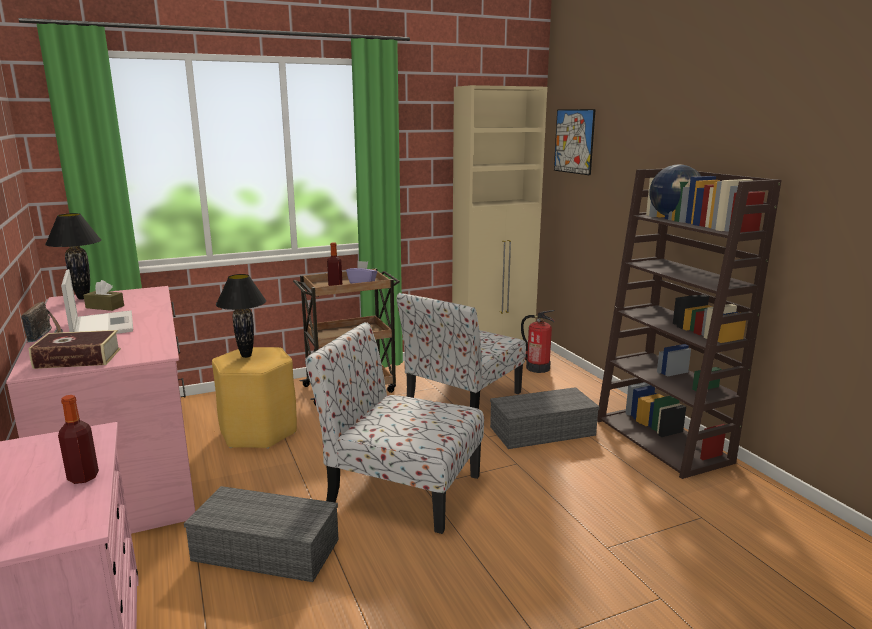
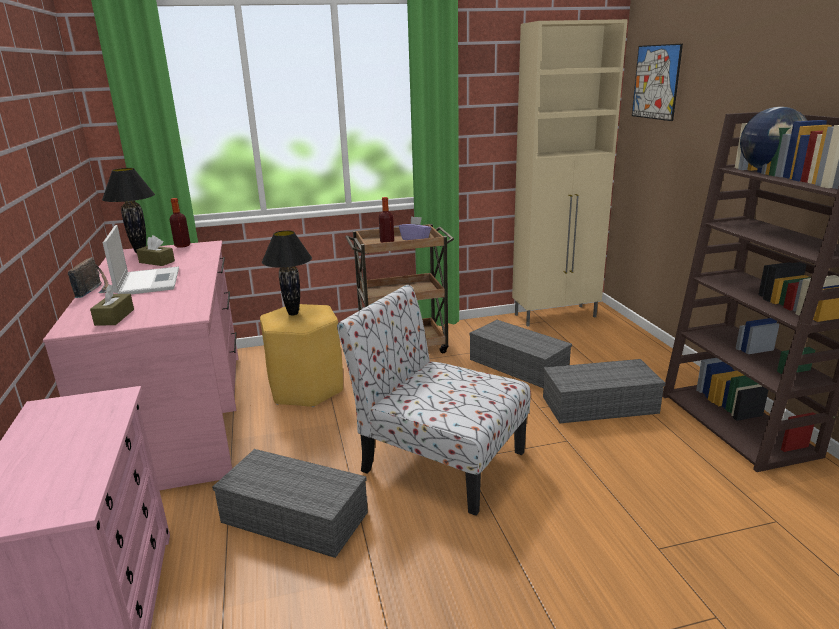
camera: 10 degrees right, 5 degrees up
(78, 358) = (114, 317): book -> brown tissue box
(83, 477) = (91, 447): bottle -> bottle (182, 245)
(462, 400) = (516, 365): chair -> grey storage box
(537, 368) = (602, 332): fire extinguisher -> none

